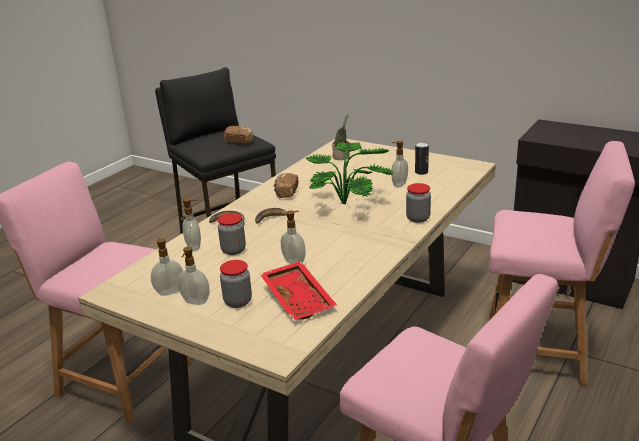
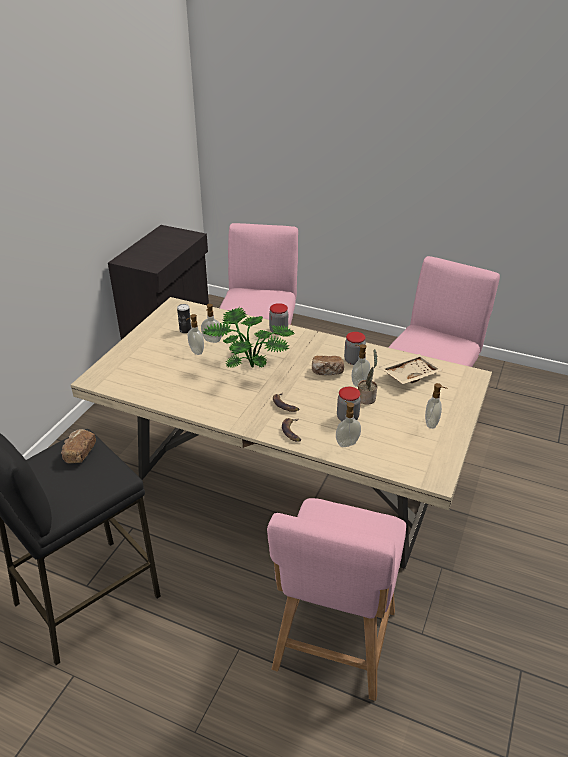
camera: 100 degrees left, 10 degrees up
(169, 291) = (422, 441): soap dispenser -> soap dispenser (196, 351)
(238, 302) = (423, 402): jar -> jar (354, 360)
(286, 193) = (226, 403): bread -> bread (327, 372)
(299, 299) = (409, 375): red tray -> beige tray
(342, 157) = (137, 376): potted plant -> potted plant (367, 397)

